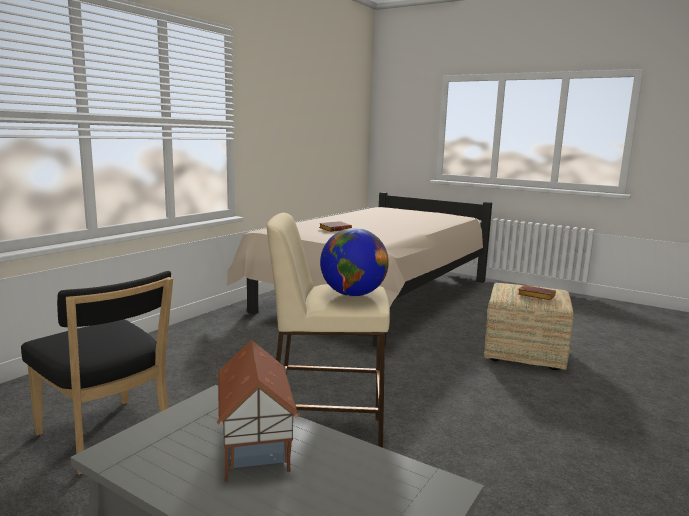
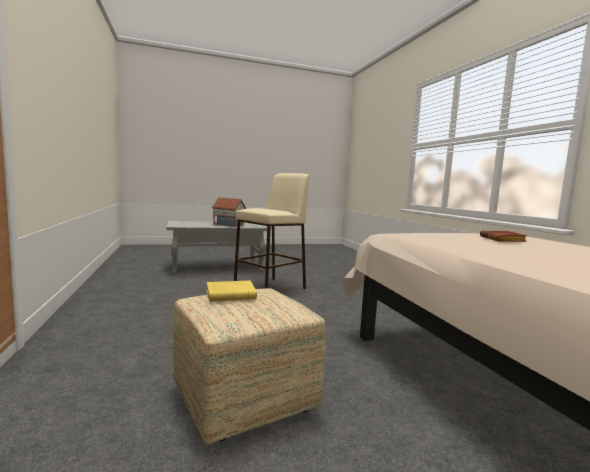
camera: 130 degrees right, 5 degrees down
(107, 438) = (329, 270): black chair -> none
(353, 294) = (261, 208): globe -> none
(535, 296) = (232, 295): brown book -> yellow book

